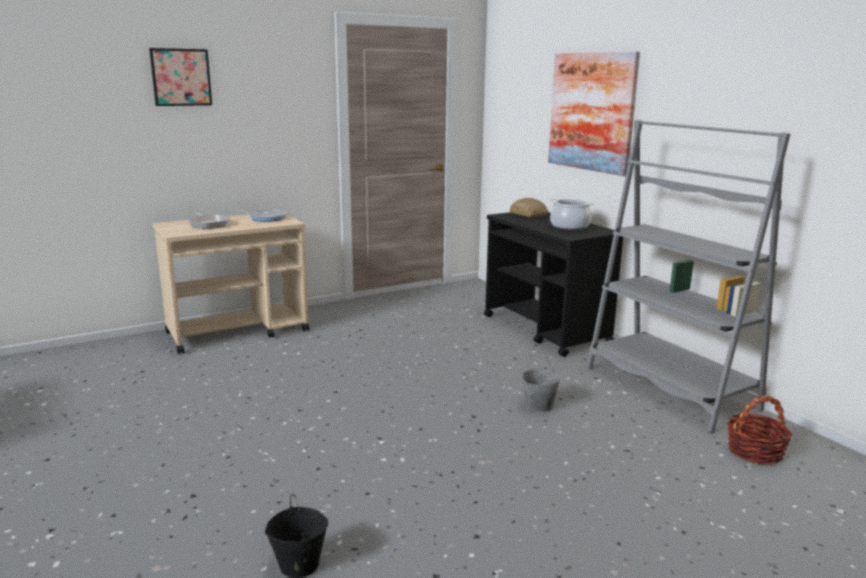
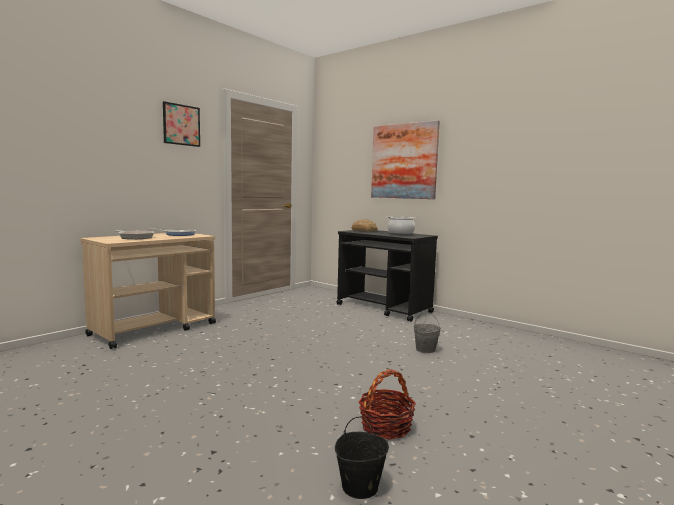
camera: 20 degrees left, 10 degrees down
(181, 77) = (110, 119): picture -> picture (181, 125)
(669, 389) = (491, 331): grey bookcase -> none
(755, 451) = (574, 357): basket -> basket (386, 426)

